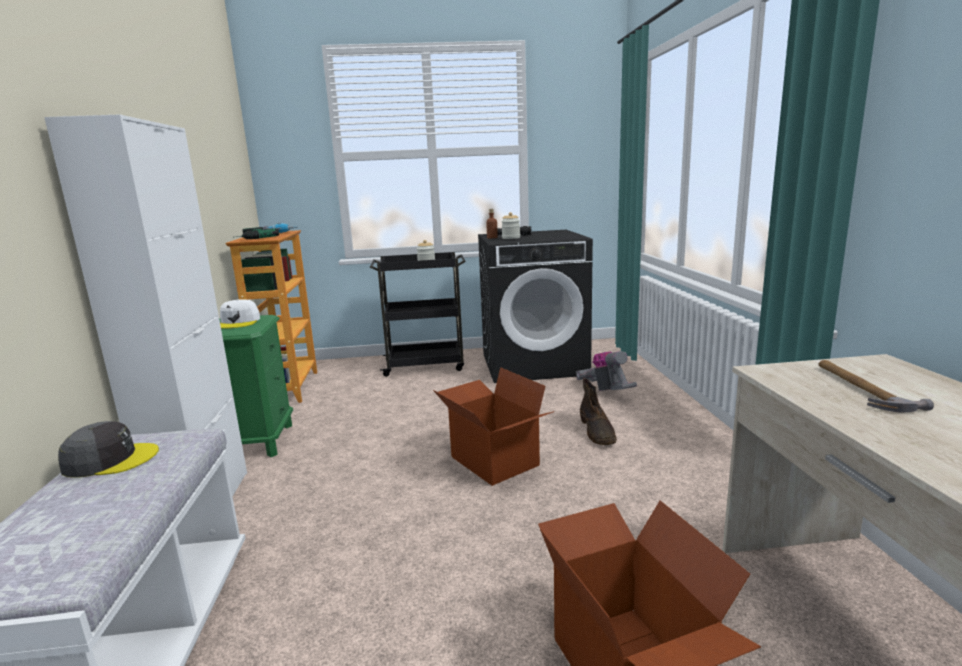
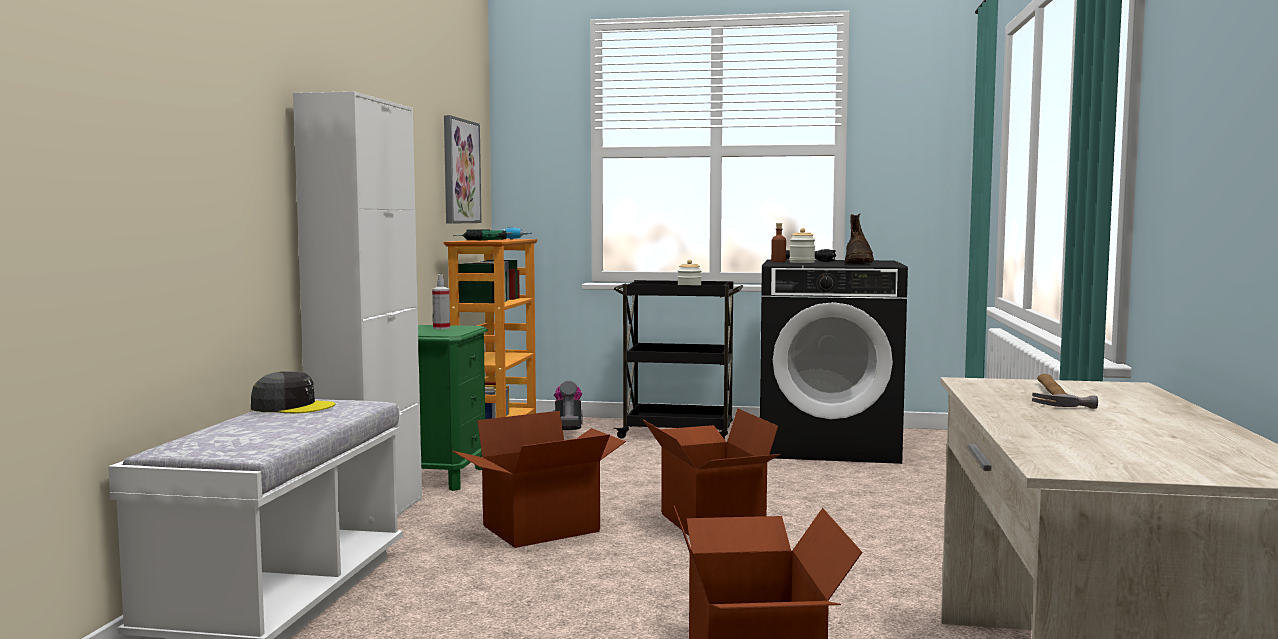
camera: 15 degrees right, 10 degrees down
(228, 179) = (460, 171): none -> picture
(239, 322) = (441, 328): white cap -> spray bottle
(363, 494) = (542, 529): none -> cardboard box
(597, 432) = (866, 514): brown boot -> brown boot (858, 263)
(605, 390) = (911, 479): vacuum cleaner -> vacuum cleaner (568, 431)

